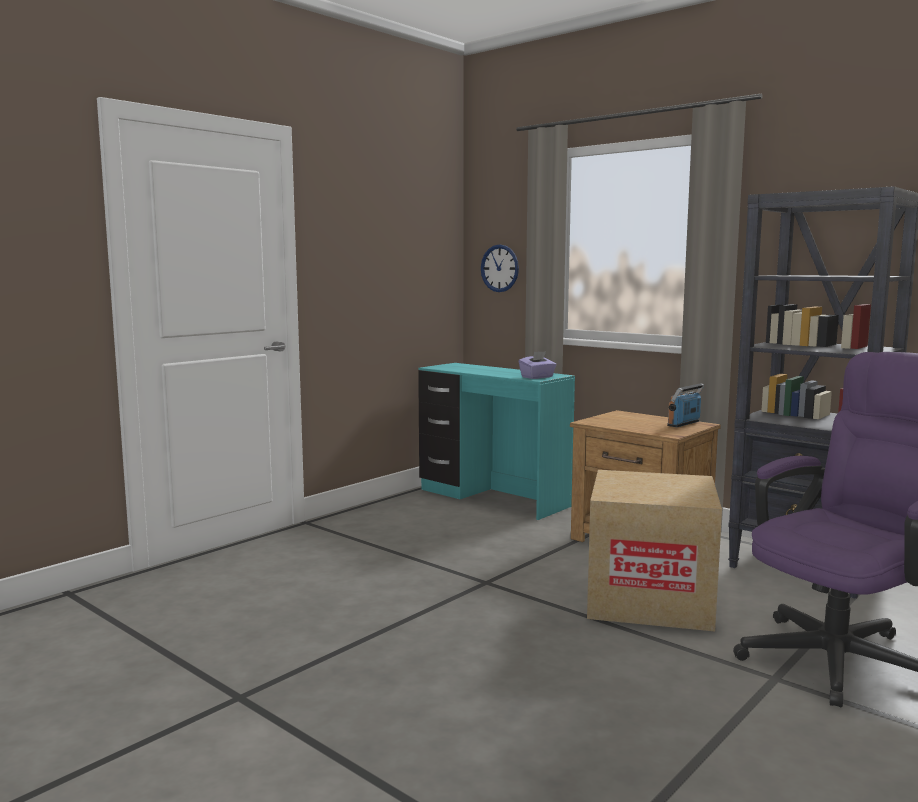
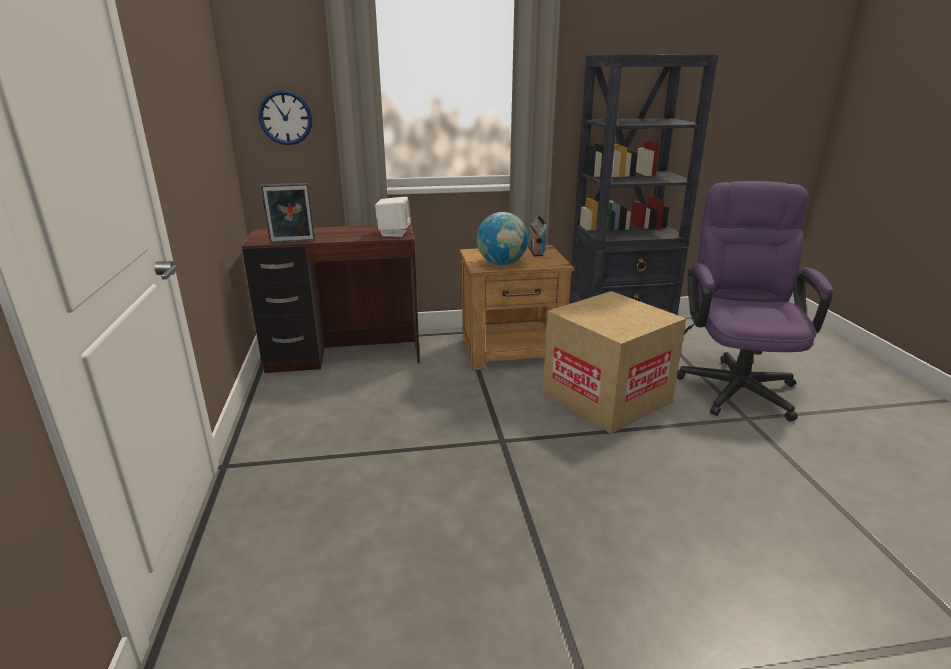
camera: 50 degrees left, 15 degrees up
(451, 370) = (292, 242): none -> picture frame
(492, 498) = (344, 357): turquoise desk -> brown desk
(537, 377) = (394, 233): purple tissue box -> white speaker
(617, 423) = (502, 264): none -> globe

